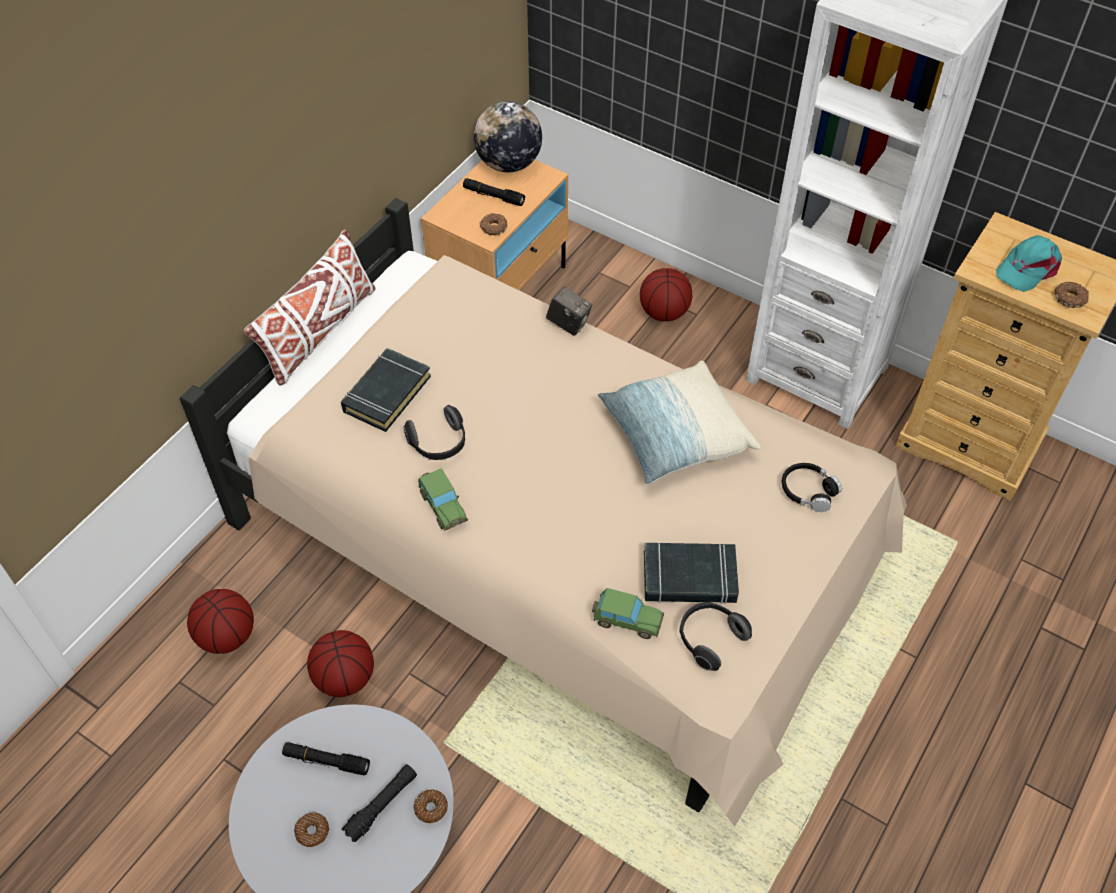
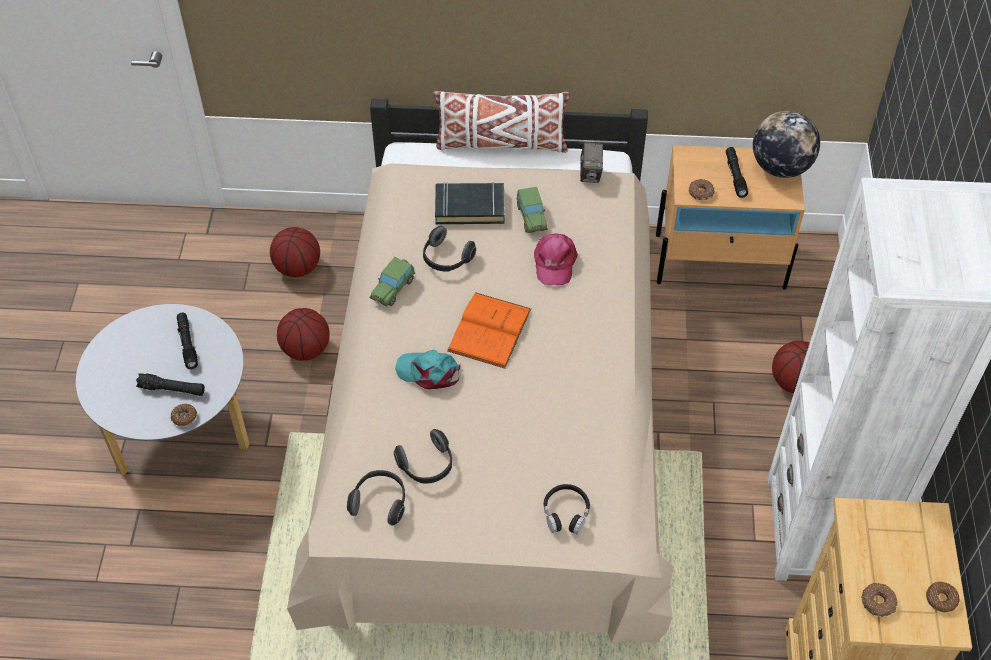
camera: 60 degrees right, 0 degrees up
(312, 831) = (135, 362): donut -> donut (941, 599)
(510, 361) = (554, 262): none -> pink cap
(556, 450) = (489, 330): none -> orange book
(568, 324) = (621, 280): camera -> camera (590, 174)
(627, 620) = (364, 443): toy car -> toy car (531, 217)
(675, 435) = (558, 398): pillow -> none
(689, 578) = (427, 466): black book -> headphones
(1027, 268) = (890, 554): turquoise cap -> turquoise cap (429, 372)

